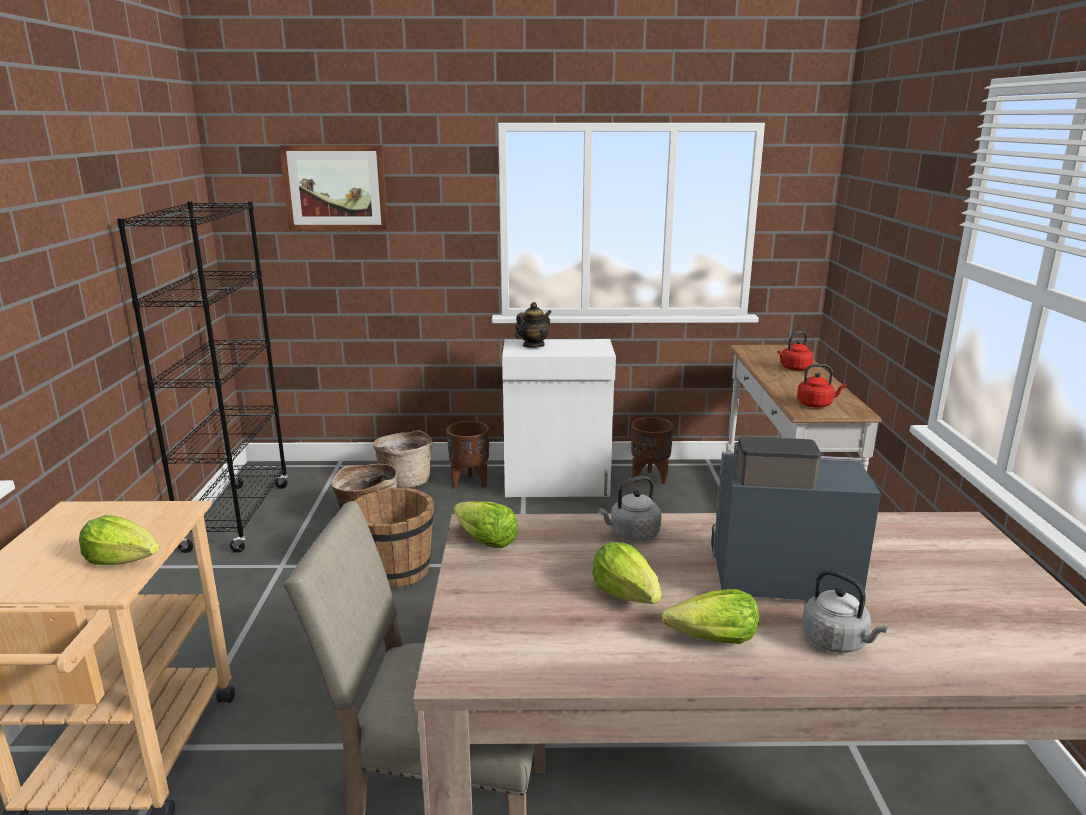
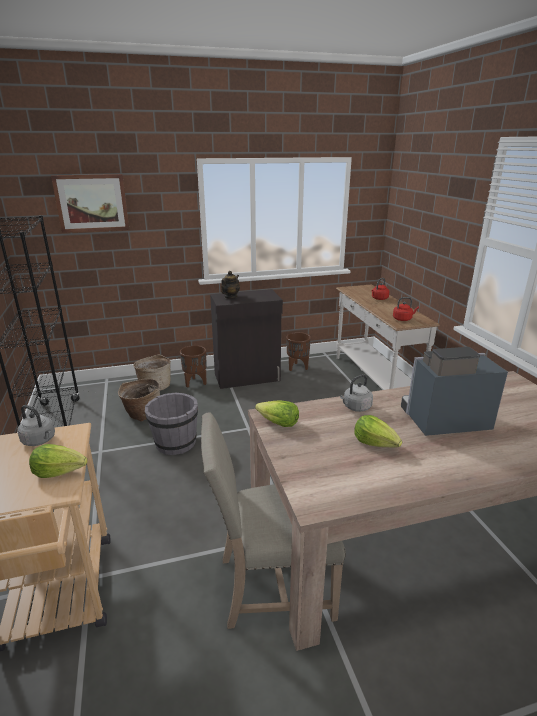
camera: 15 degrees left, 5 degrees up
(396, 570) = (175, 443): brown bucket -> grey bucket
(558, 485) = (248, 377): white cabinet -> black cabinet
(713, 640) = (434, 461): lettuce -> none
(837, 642) = (492, 452): grey kettle -> grey kettle (40, 440)

